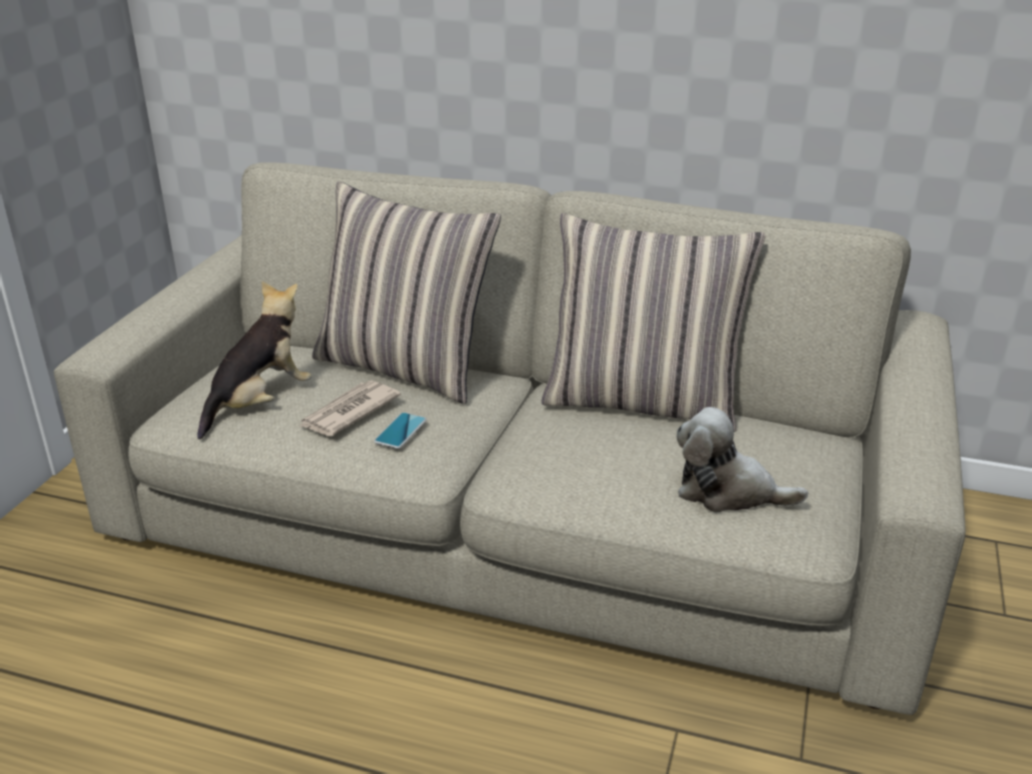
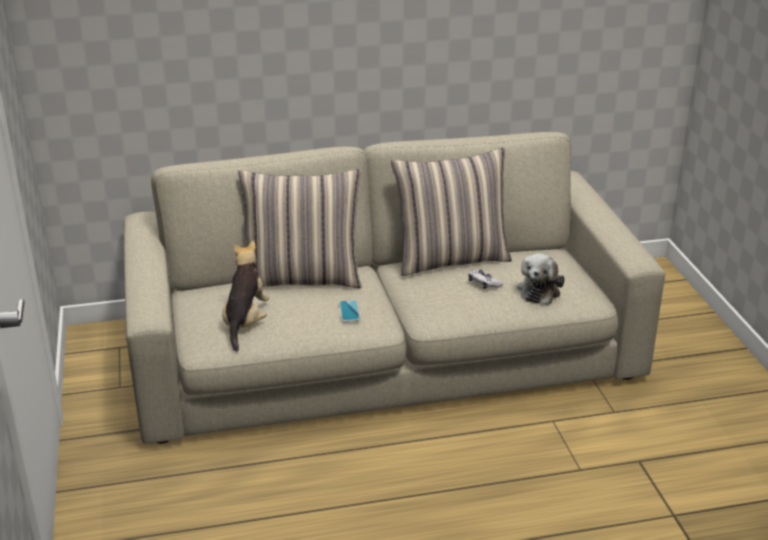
camera: 30 degrees left, 0 degrees up
(348, 412) = (309, 310): newspaper -> none
(642, 452) = (484, 284): none -> game controller
(728, 492) = (539, 290): plush toy -> plush toy turned 60 degrees counterclockwise

